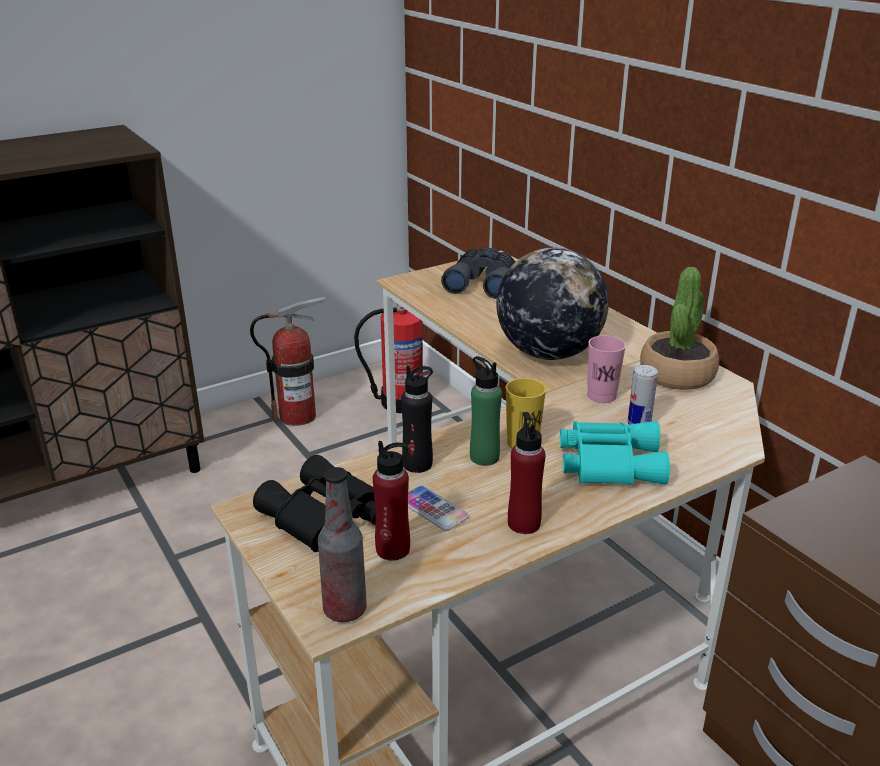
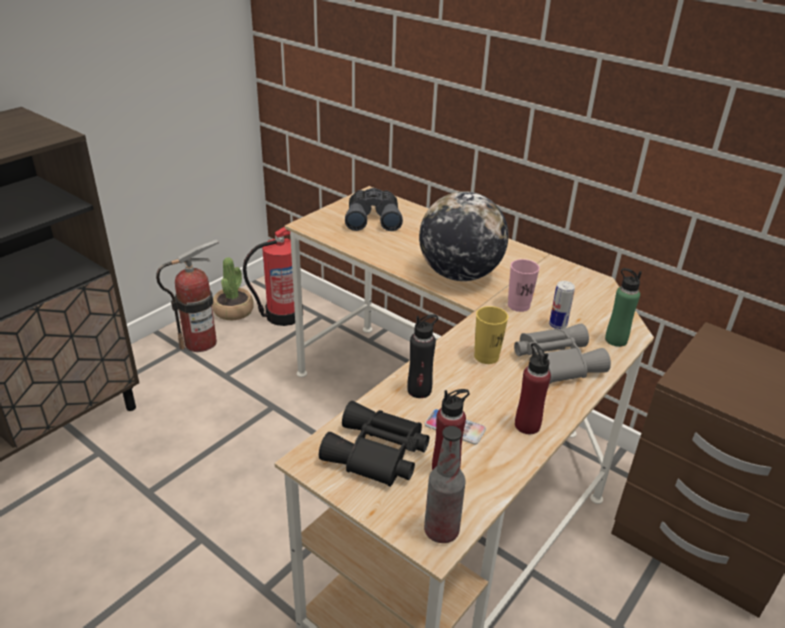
camera: 20 degrees left, 5 degrees up
(484, 457) = (465, 374): green bottle -> green bottle (615, 340)
(608, 462) = (555, 361): turquoise binoculars -> grey binoculars
(677, 375) = (560, 279): potted plant -> potted plant (234, 311)

